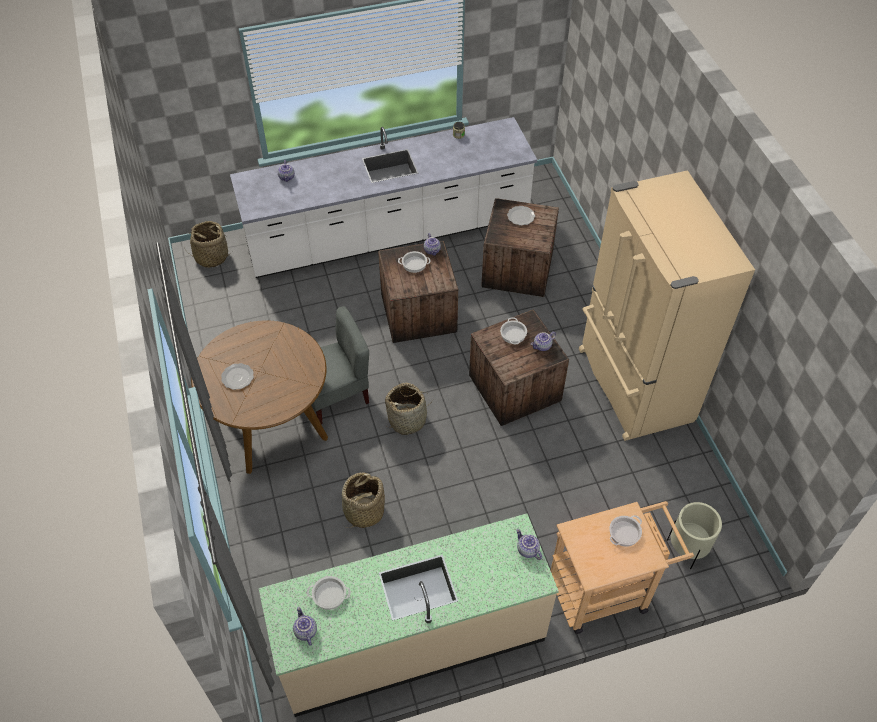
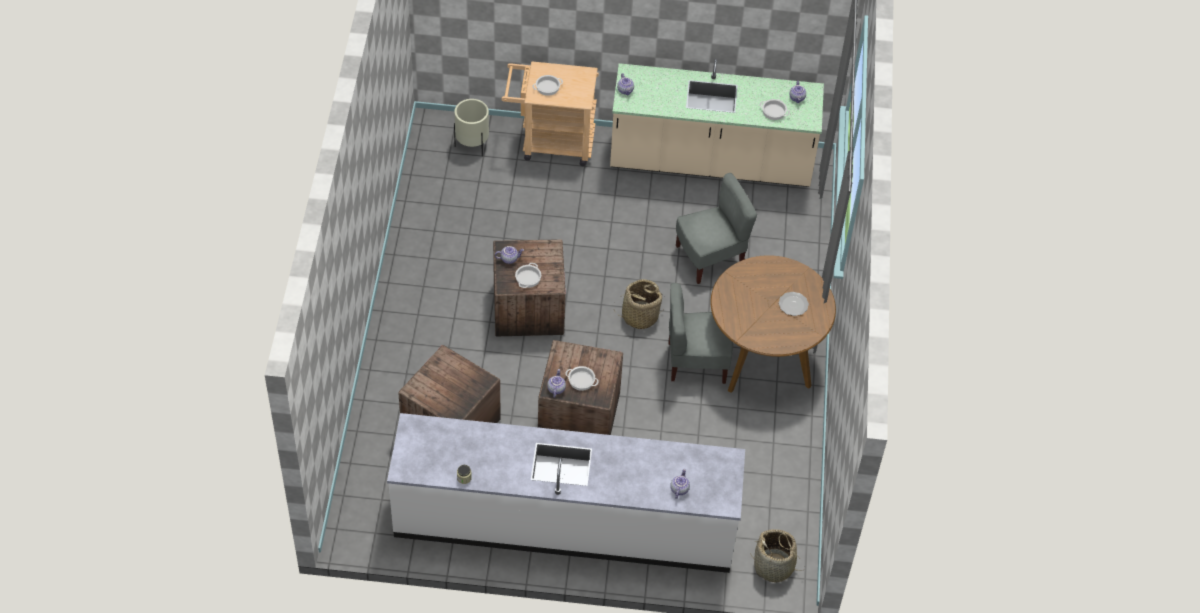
camera: 160 degrees left, 0 degrees up
(363, 511) = (710, 257): basket -> grey chair
(520, 217) = (444, 394): plate -> none
(632, 386) = (422, 272): beige fridge -> none

